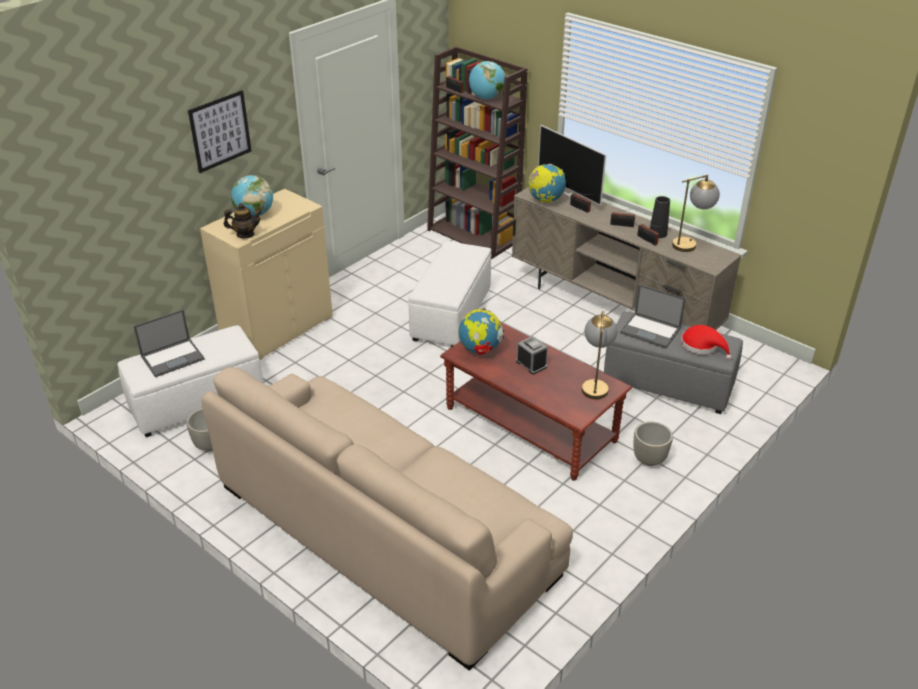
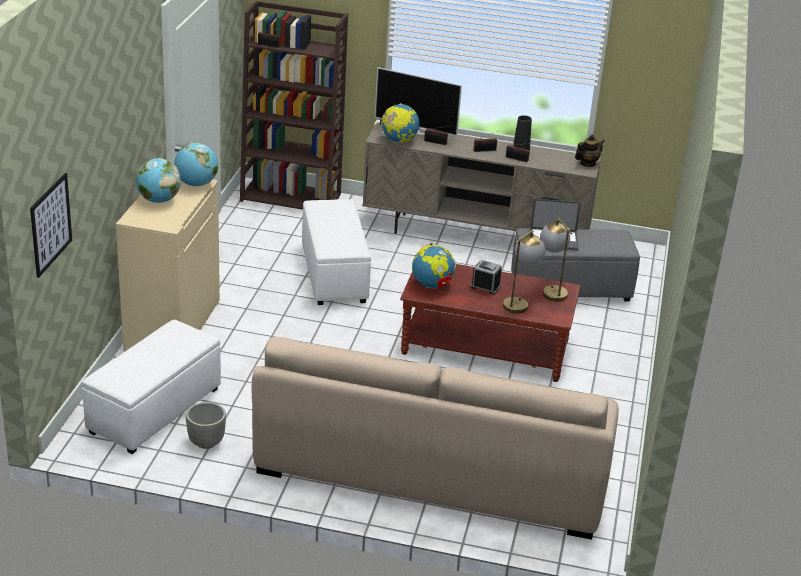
camera: 30 degrees left, 5 degrees down
(173, 357) = (141, 362): laptop -> none
(220, 131) = (125, 116): picture -> picture (51, 224)
(245, 234) = (170, 220): teapot -> teapot (587, 163)
(486, 98) = (308, 49): globe -> globe (196, 184)
(649, 459) = (602, 350): grey planter -> none
(691, 243) = (554, 155): table lamp -> table lamp (519, 303)
(702, 346) = (604, 242): red hat -> none

